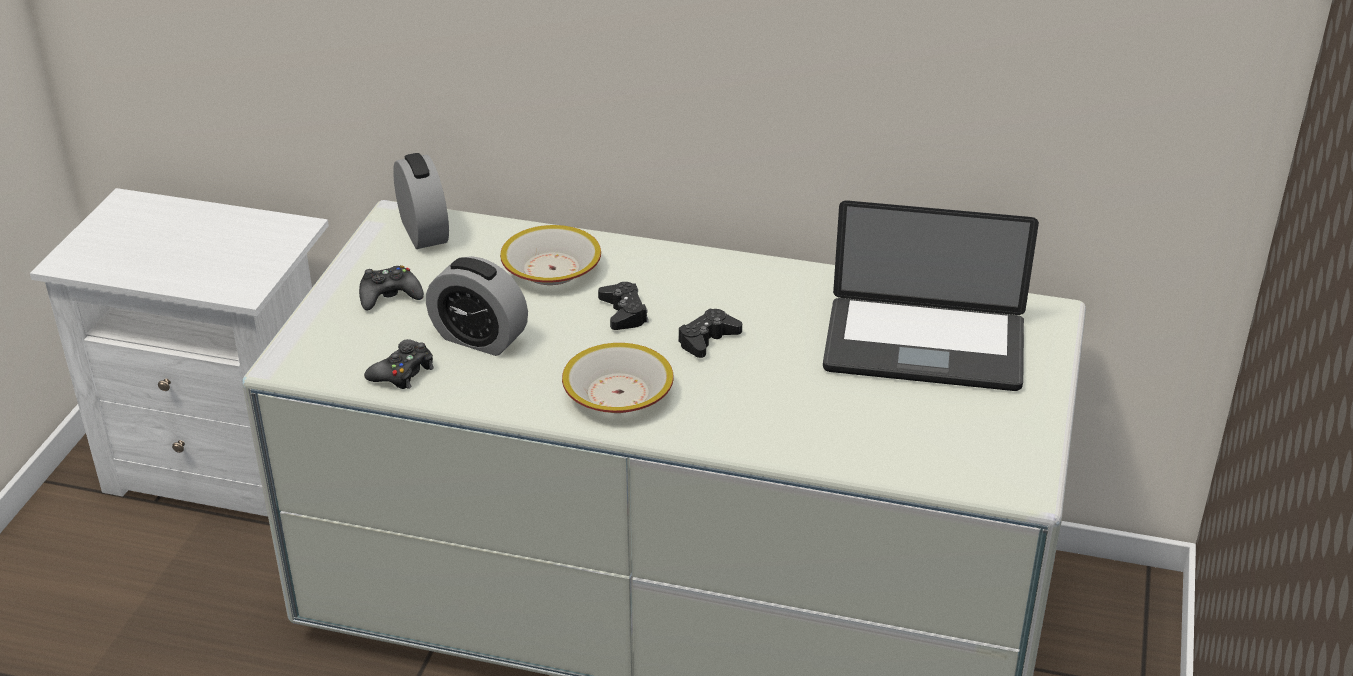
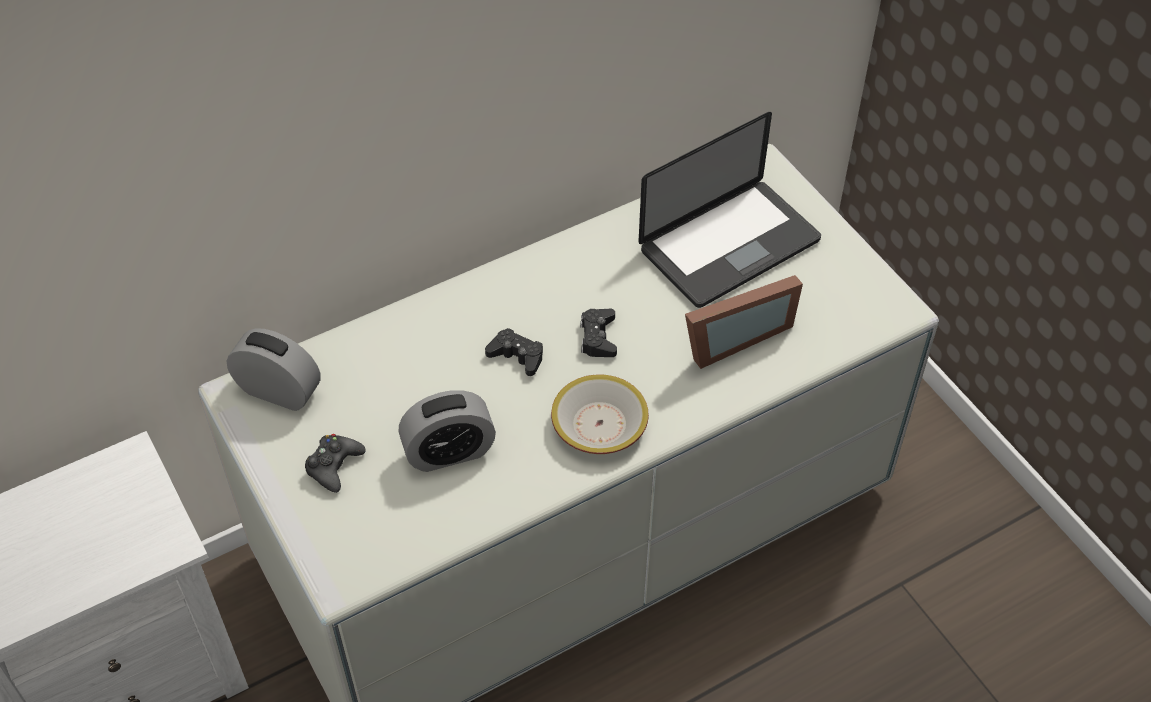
camera: 45 degrees left, 15 degrees up
(403, 372) = (435, 522): black game controller -> none
(552, 270) = (420, 356): bowl -> none
(824, 408) = (731, 337): none -> picture frame

